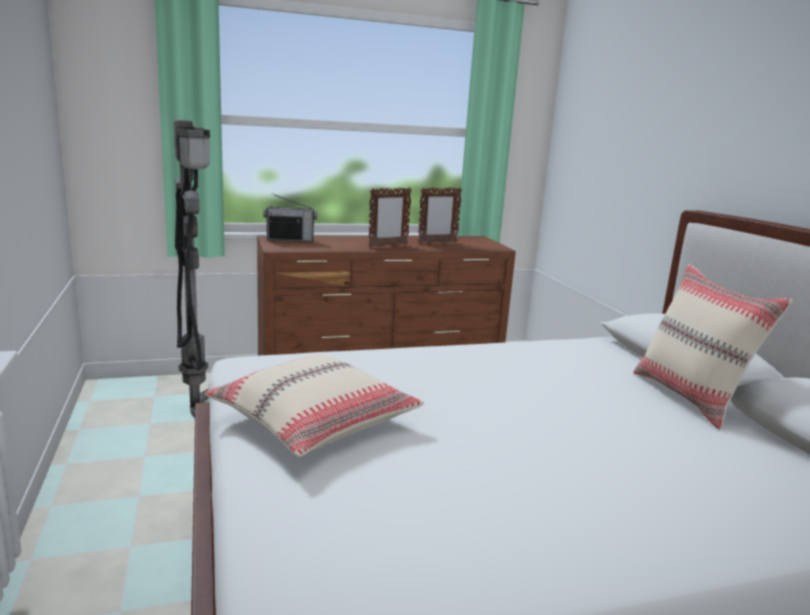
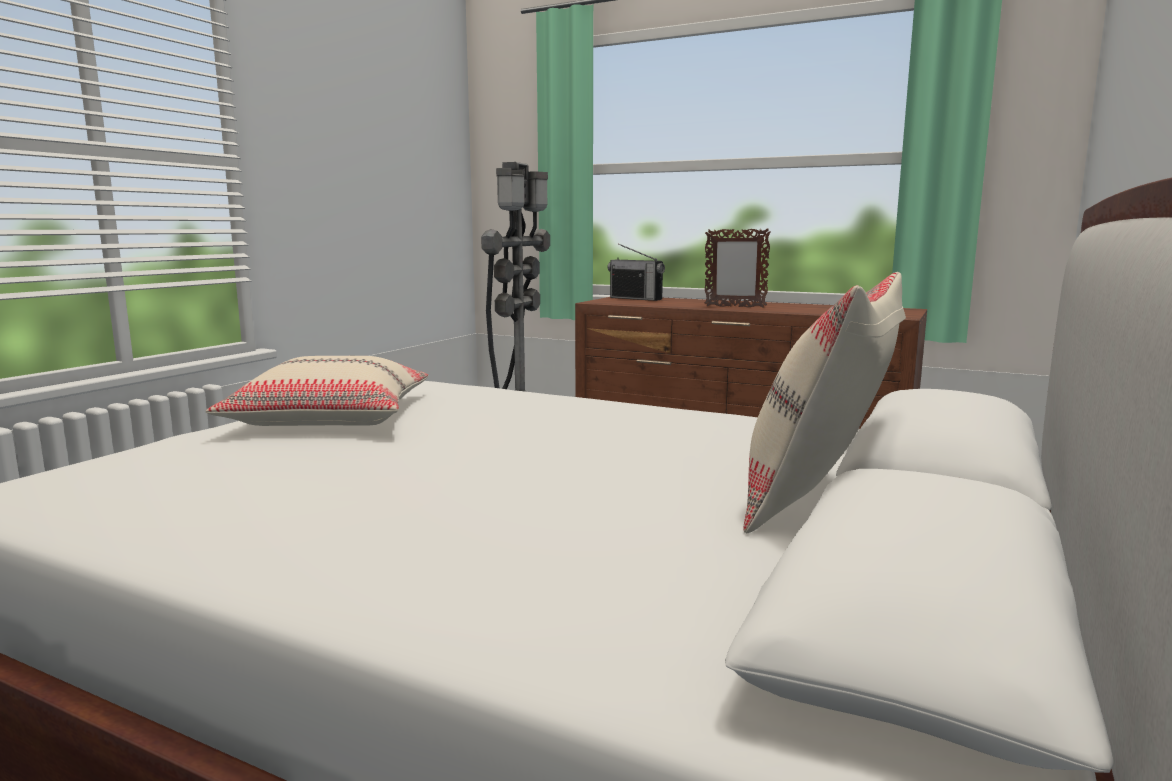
camera: 45 degrees right, 5 degrees down
(437, 242) = (817, 309): picture frame -> none

